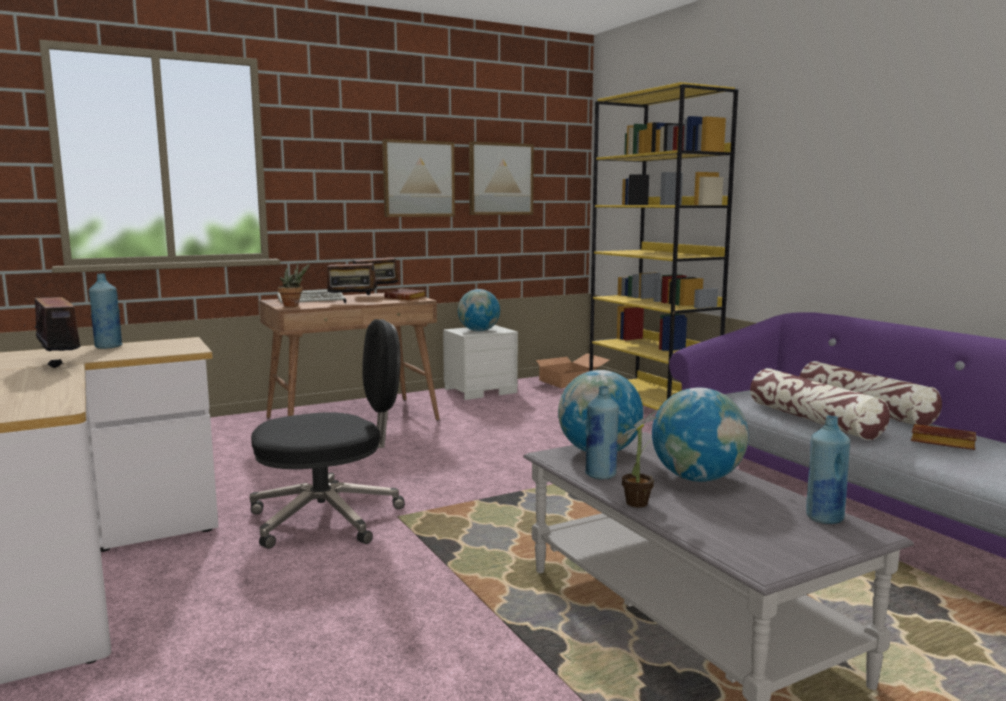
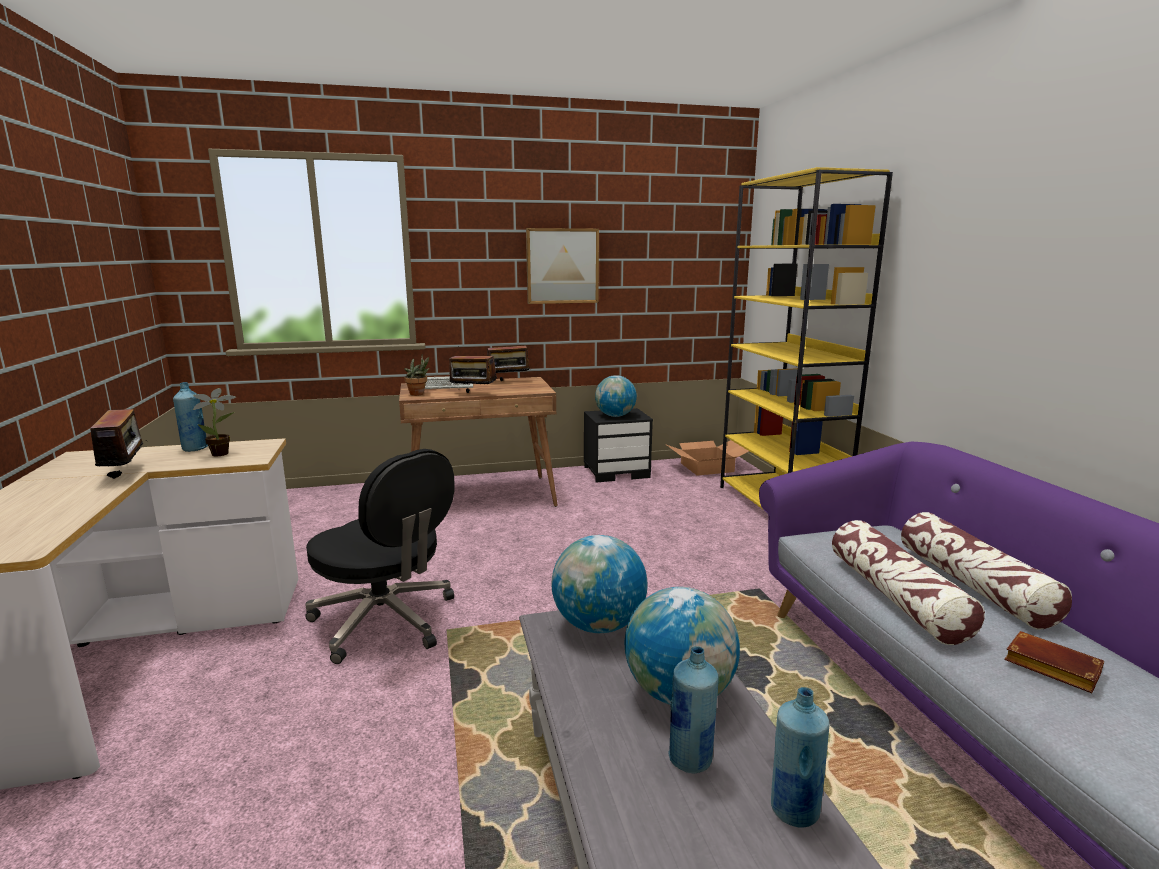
camera: 15 degrees right, 5 degrees up
(329, 518) = (386, 621): black office chair -> black office chair turned 45 degrees clockwise
(407, 298) = (530, 388): brown book -> none
(480, 391) = (617, 472): white nightstand -> black nightstand
(500, 179) = (648, 264): picture -> none
(600, 475) = (572, 667): blue bottle -> blue bottle (690, 759)
(639, 502) = (581, 729): potted plant -> potted plant (223, 454)

